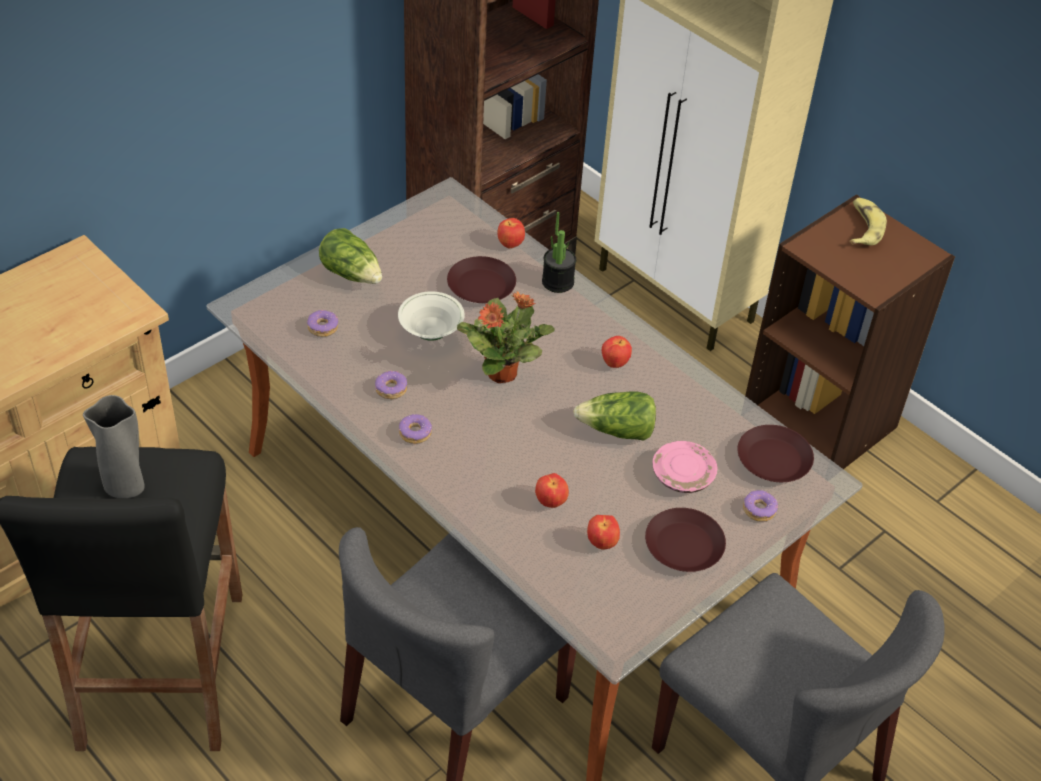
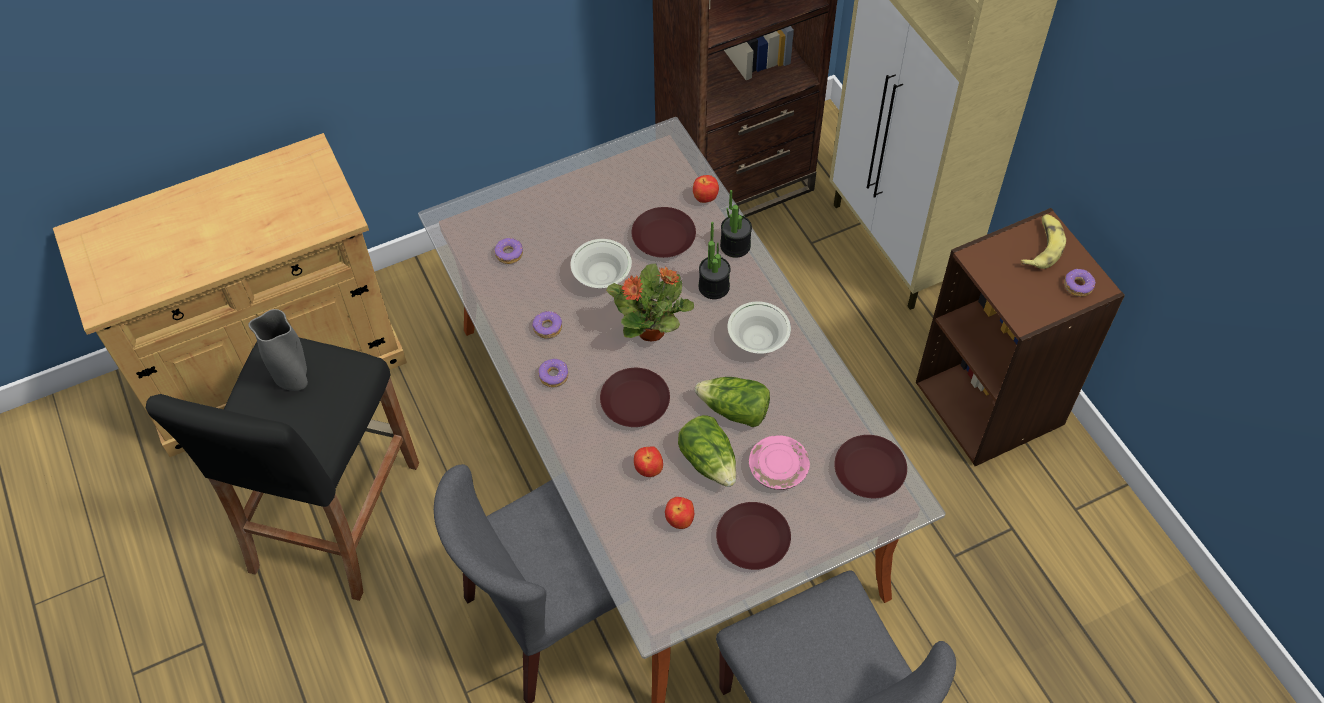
camera: 20 degrees right, 10 degrees up
(352, 274) = (553, 204): lettuce -> lettuce (709, 461)
(511, 441) = (635, 401): none -> brown plate
(551, 322) = (714, 287): none -> potted plant
(615, 363) = (757, 340): apple -> white bowl
(759, 509) = (836, 519): donut -> donut (1078, 286)

